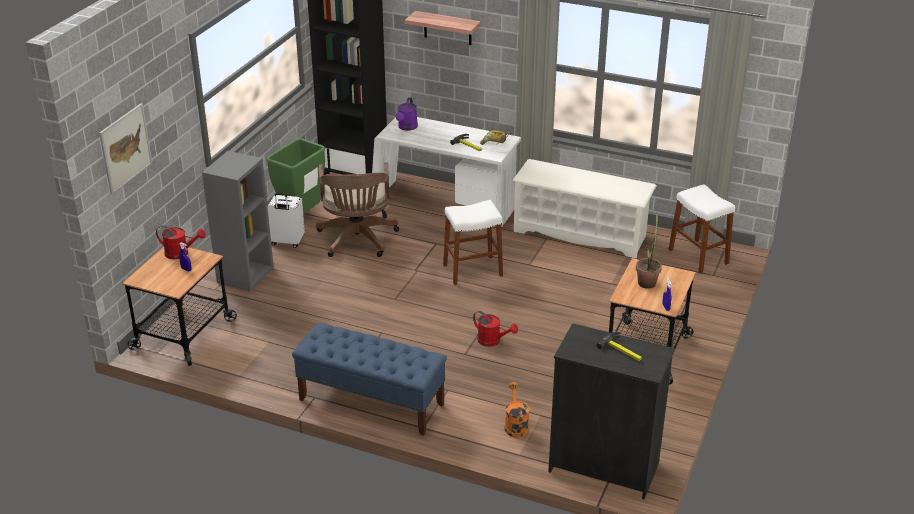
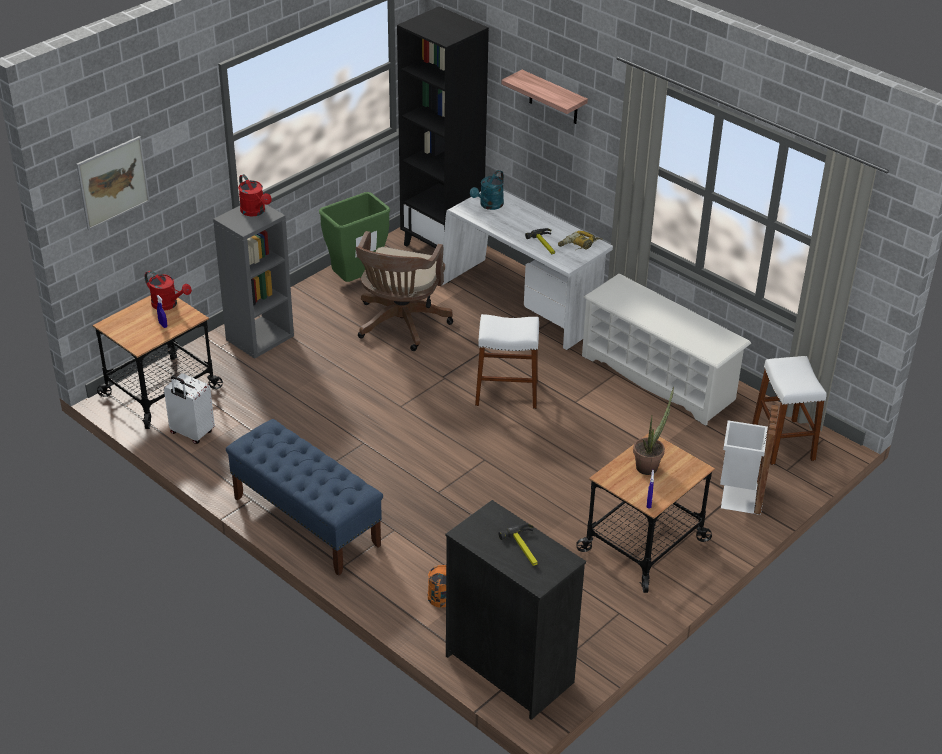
camera: 20 degrees right, 5 degrees up
(287, 242) = (325, 309): white suitcase -> white suitcase (191, 433)
(407, 128) = (489, 205): purple watering can -> turquoise watering can
(492, 341) = (477, 485): red watering can -> red watering can (255, 212)
(692, 300) = (739, 496): none -> white trash can

